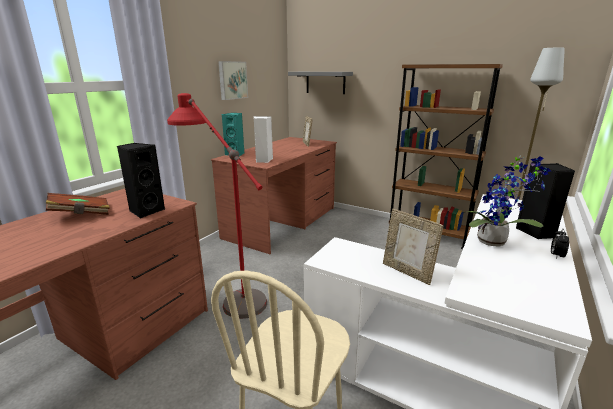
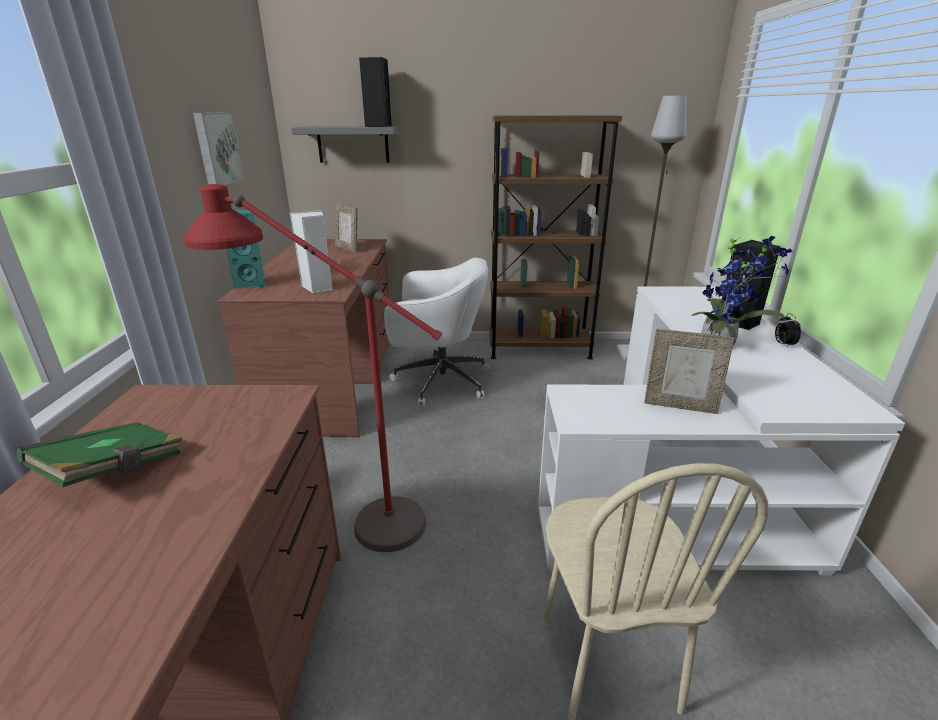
camera: 30 degrees left, 5 degrees up
(81, 214) = (114, 471): brown book -> green book
(146, 211) = (250, 425): black speaker -> black speaker (378, 126)
(341, 237) = (439, 381): none -> white office chair

